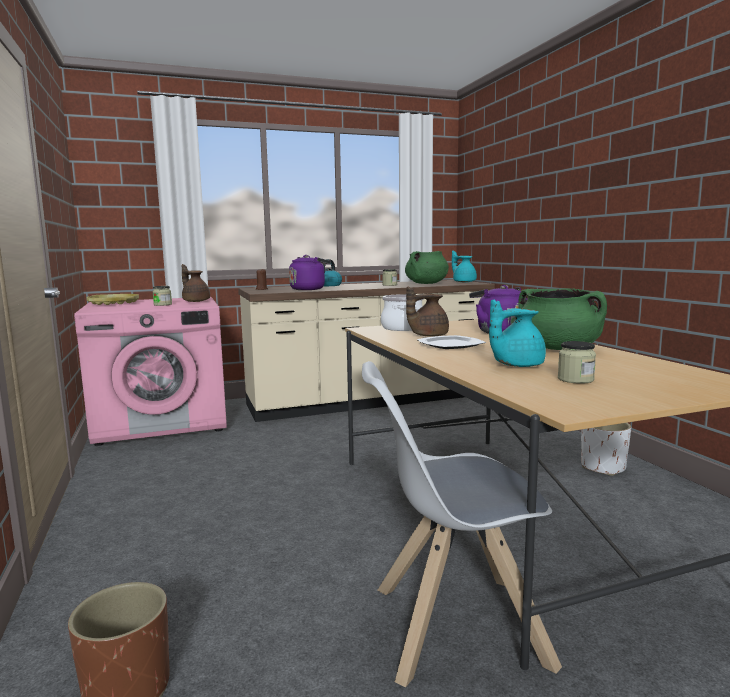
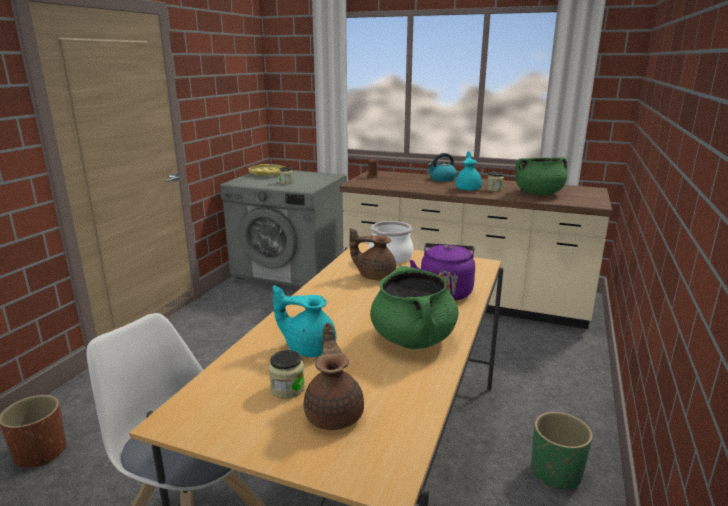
camera: 40 degrees right, 10 degrees up
(163, 426) = (291, 274): pink washing machine -> grey washing machine
(196, 301) = (316, 181): brown teapot -> brown teapot (334, 413)
(309, 289) = (403, 185): purple kettle -> none
(450, 345) = (351, 297): plate -> none
(463, 282) = (590, 197): turquoise teapot -> turquoise teapot (468, 189)
(603, 467) = (555, 473): white planter -> green planter

